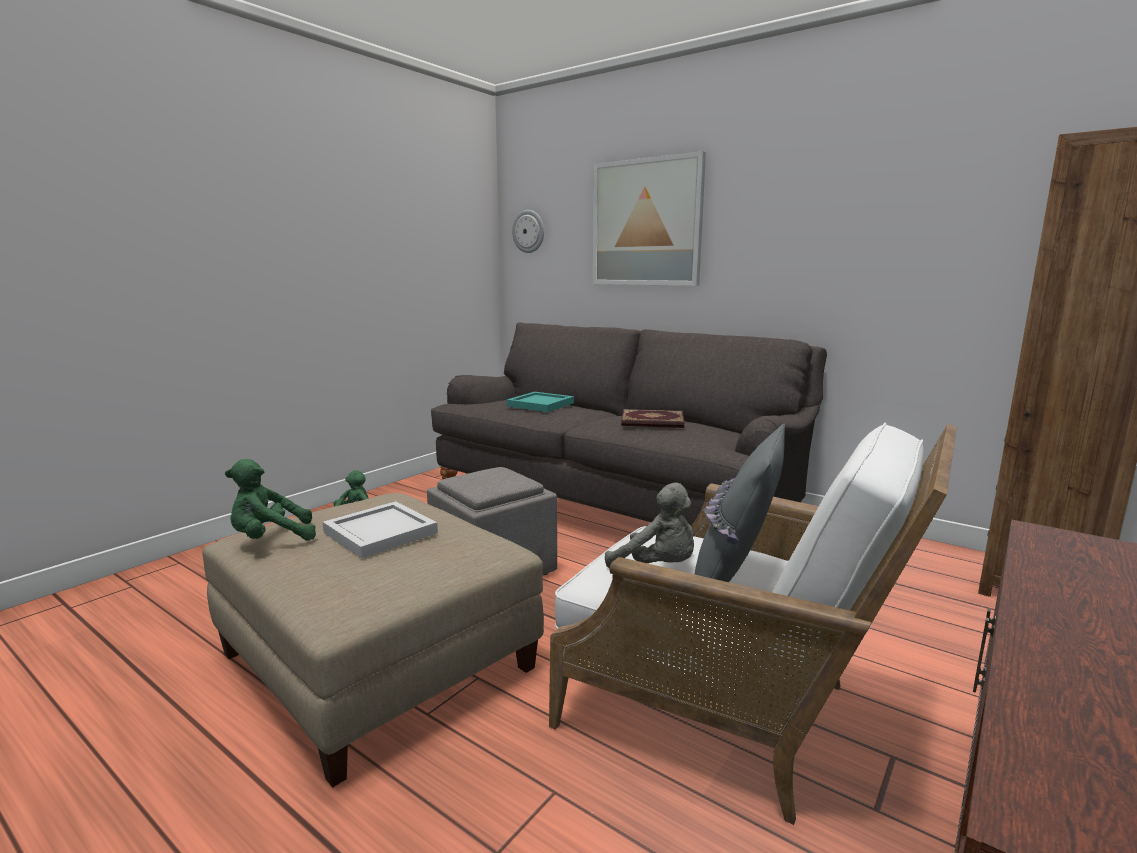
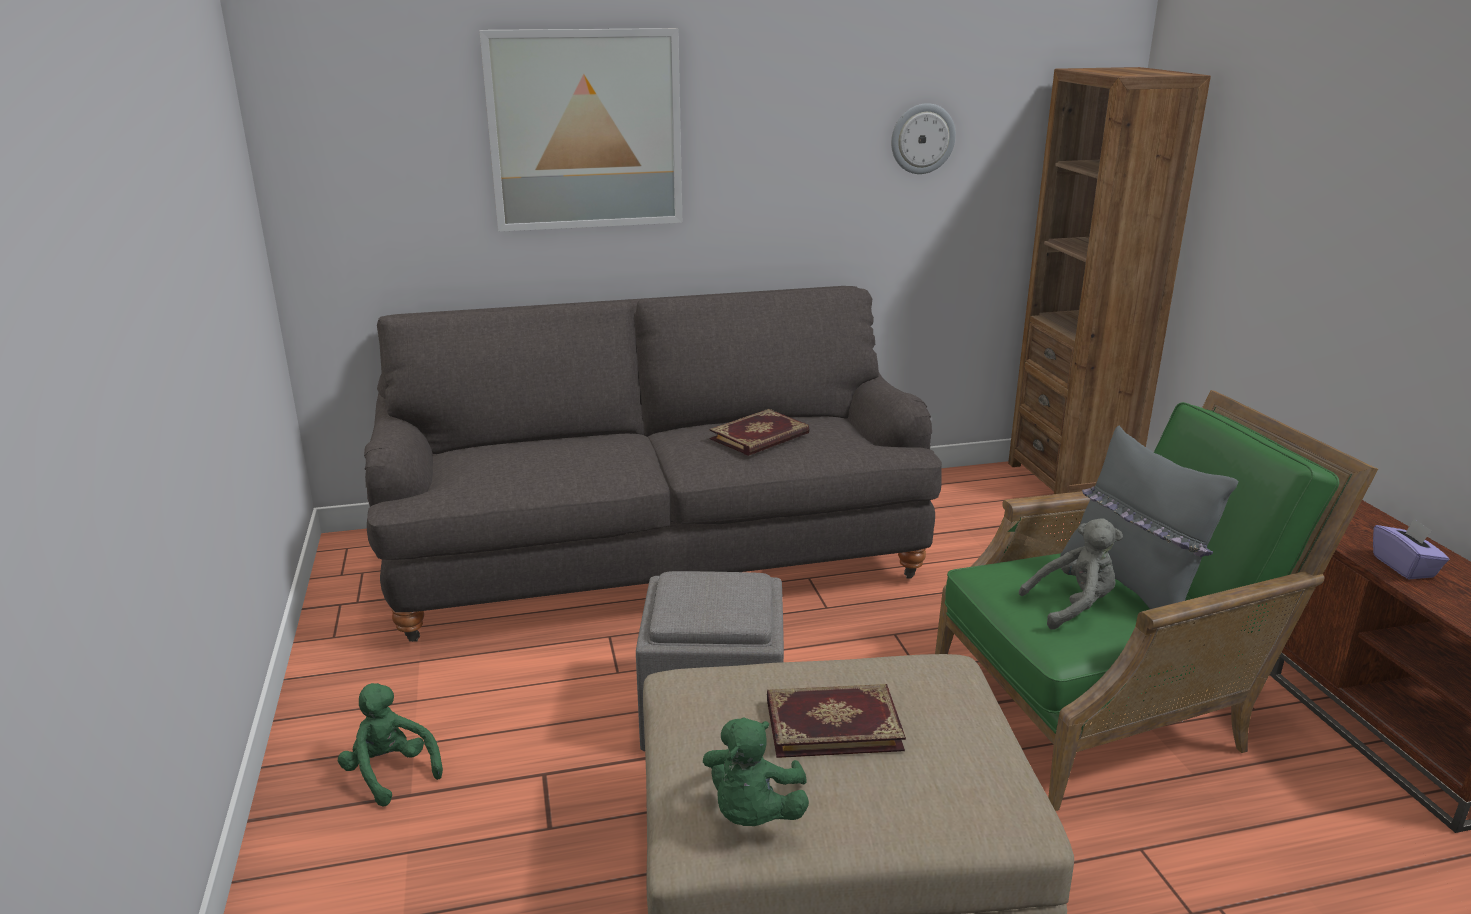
camera: 50 degrees left, 10 degrees up
(382, 533) = (833, 723): white tray -> book
(529, 231) = (332, 143): wall clock -> wall clock (922, 138)
(540, 405) = (565, 456): turquoise tray -> none
(730, 712) = (1108, 705): white armchair -> green armchair
(1063, 691) = (1404, 567): none -> purple tissue box

